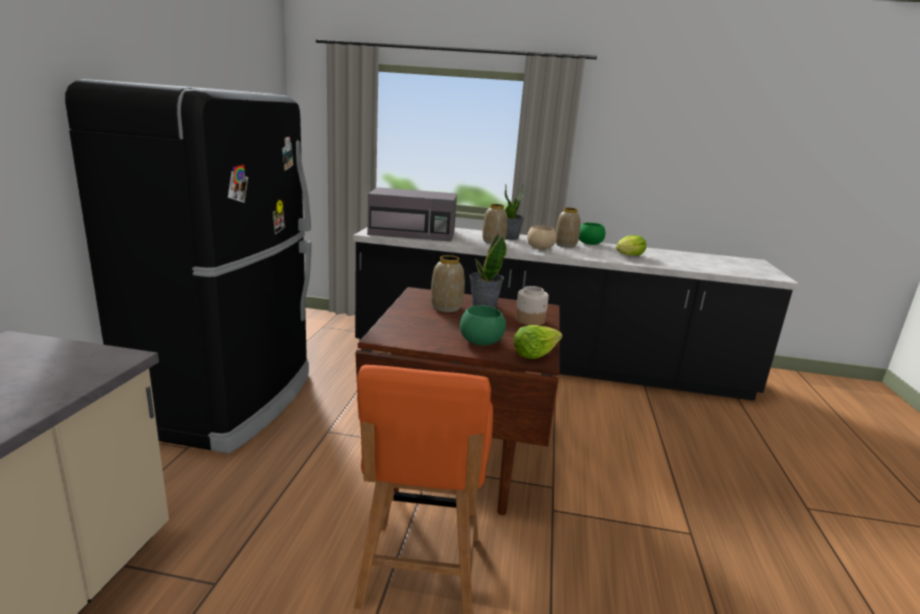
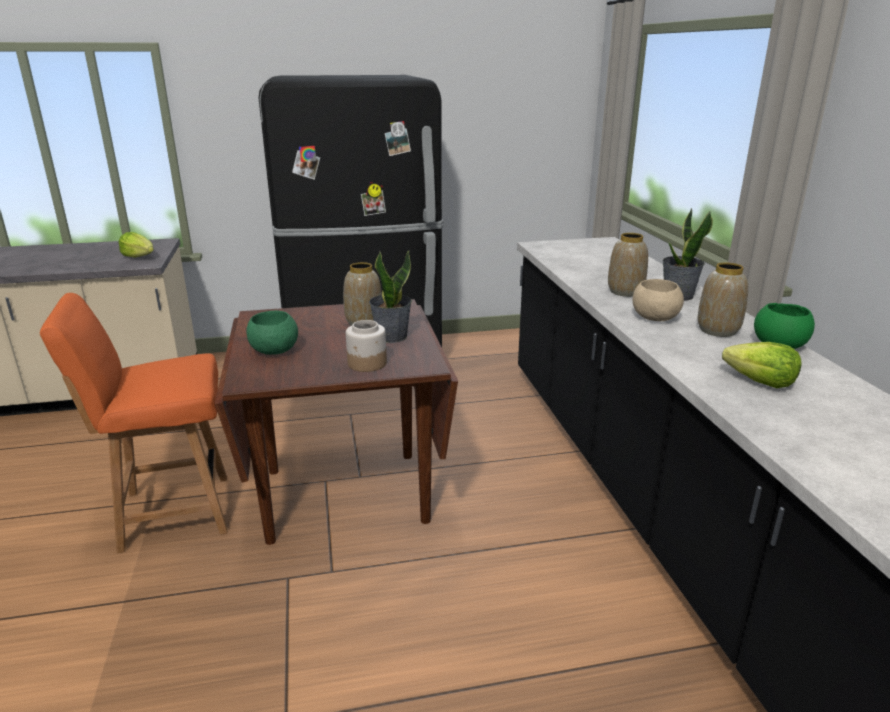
camera: 70 degrees right, 5 degrees up
(413, 233) = (581, 256): grey microwave -> none
(534, 354) = (258, 378): lettuce -> lettuce (139, 257)

